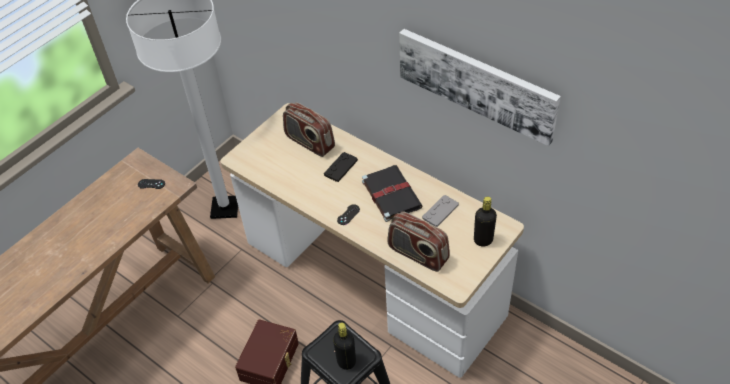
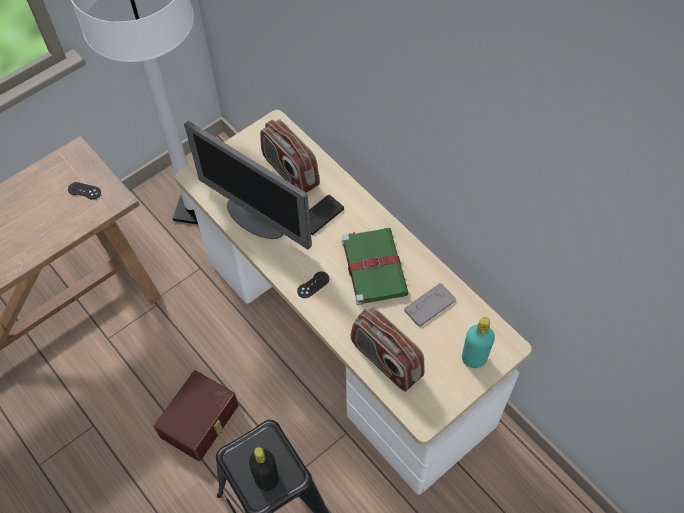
camera: 10 degrees right, 10 degrees up
(291, 179) = (256, 218): none -> monitor
(390, 193) = (373, 266): black book -> green book
(477, 83) = (501, 171): picture -> none
(483, 240) = (474, 358): black bottle -> turquoise bottle

